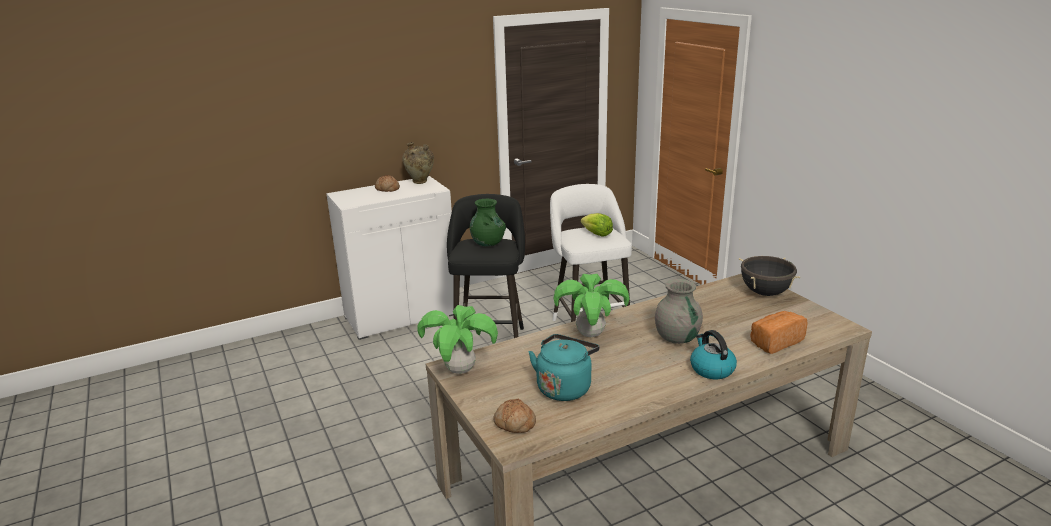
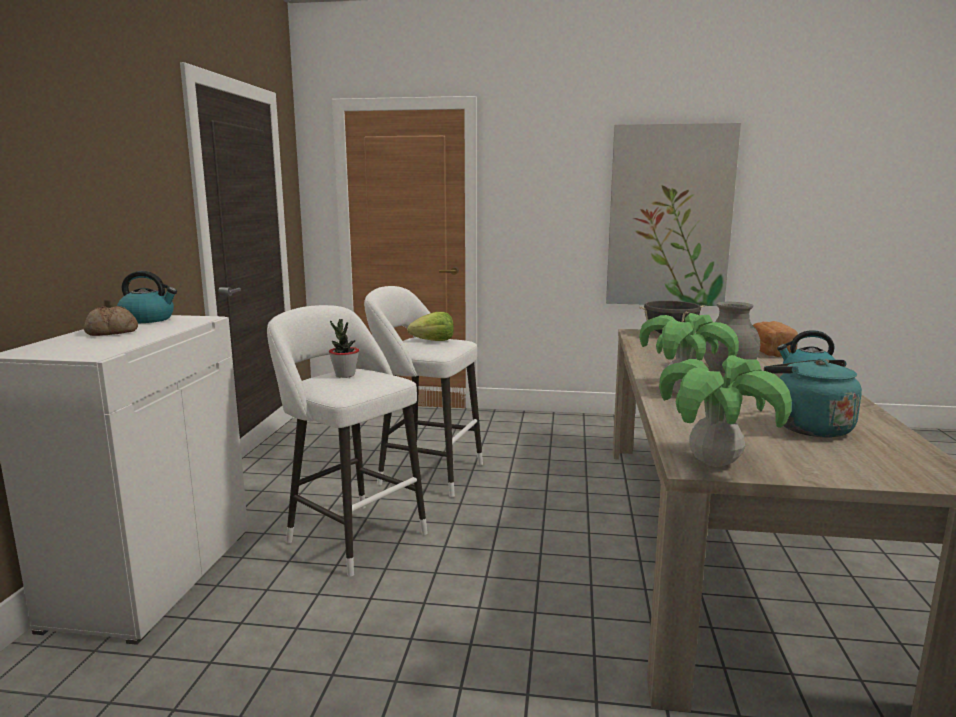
camera: 55 degrees left, 10 degrees down
(420, 182) = (148, 319): beige vase -> kettle
(488, 243) = (345, 375): green vase -> potted plant
(490, 340) = (352, 535): black stool -> white stool
(514, 423) = (892, 467): bread -> none
(895, 169) = (669, 217): none -> picture

